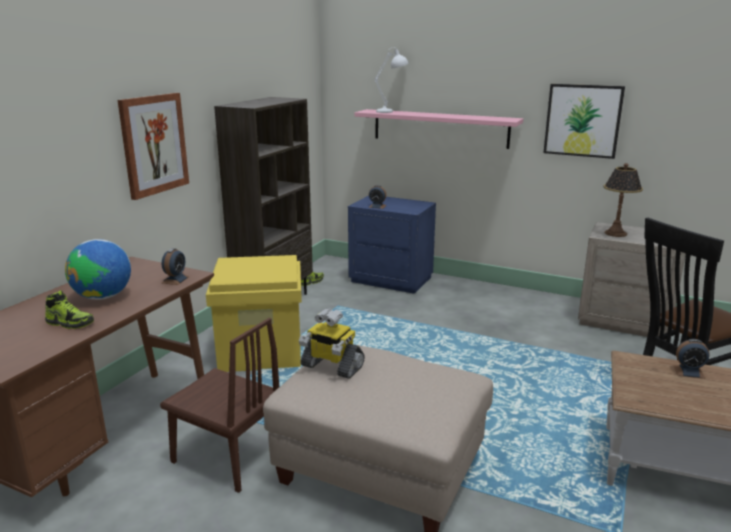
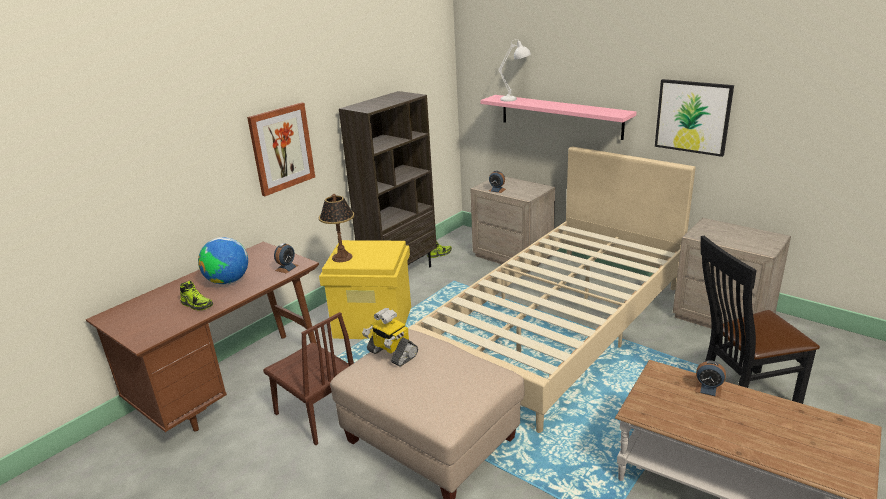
camera: 15 degrees right, 5 degrees up
(391, 279) = (513, 255): blue nightstand -> beige nightstand
(469, 341) = (558, 327): none -> beige bed
(616, 233) = (713, 233): table lamp -> table lamp (342, 257)

